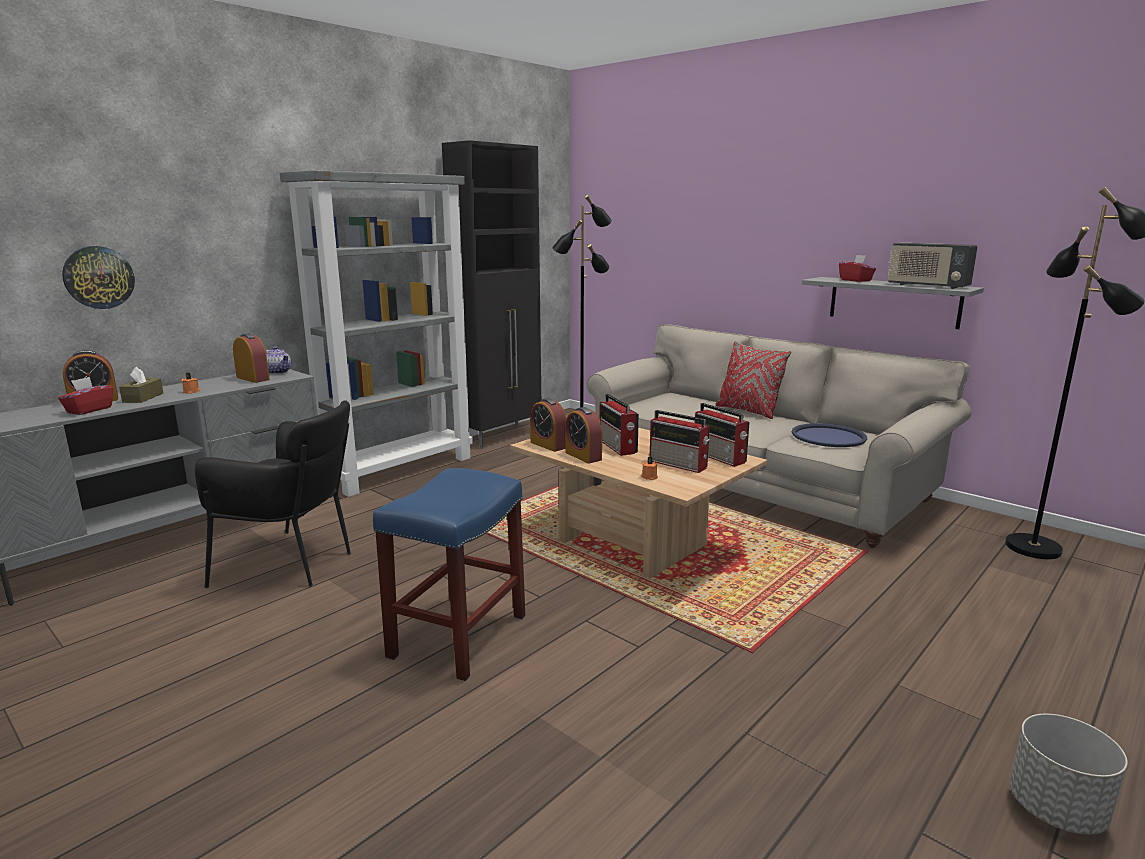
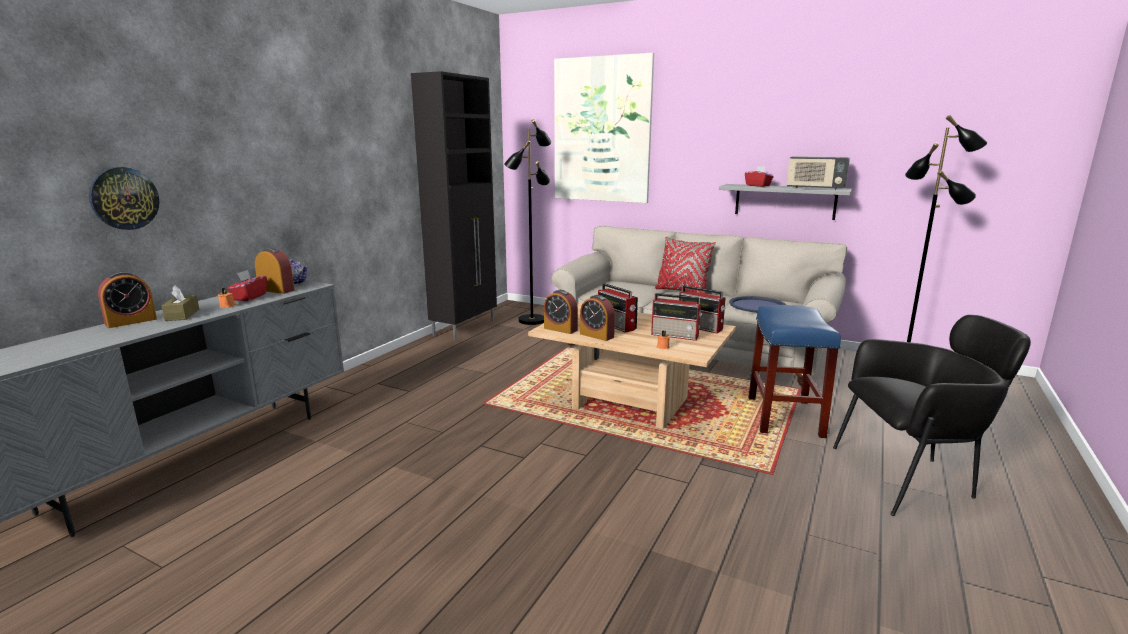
camera: 15 degrees left, 0 degrees up
(89, 410) = (137, 330): red tissue box -> red tissue box (249, 297)
(294, 564) = (351, 457): black armchair -> black armchair (911, 478)
(400, 470) = (394, 364): grey bookcase -> none
(458, 635) = (541, 496): blue stool -> blue stool (783, 416)
(676, 207) = (602, 130): none -> picture
(1055, 809) = (1027, 548): grey planter -> none

